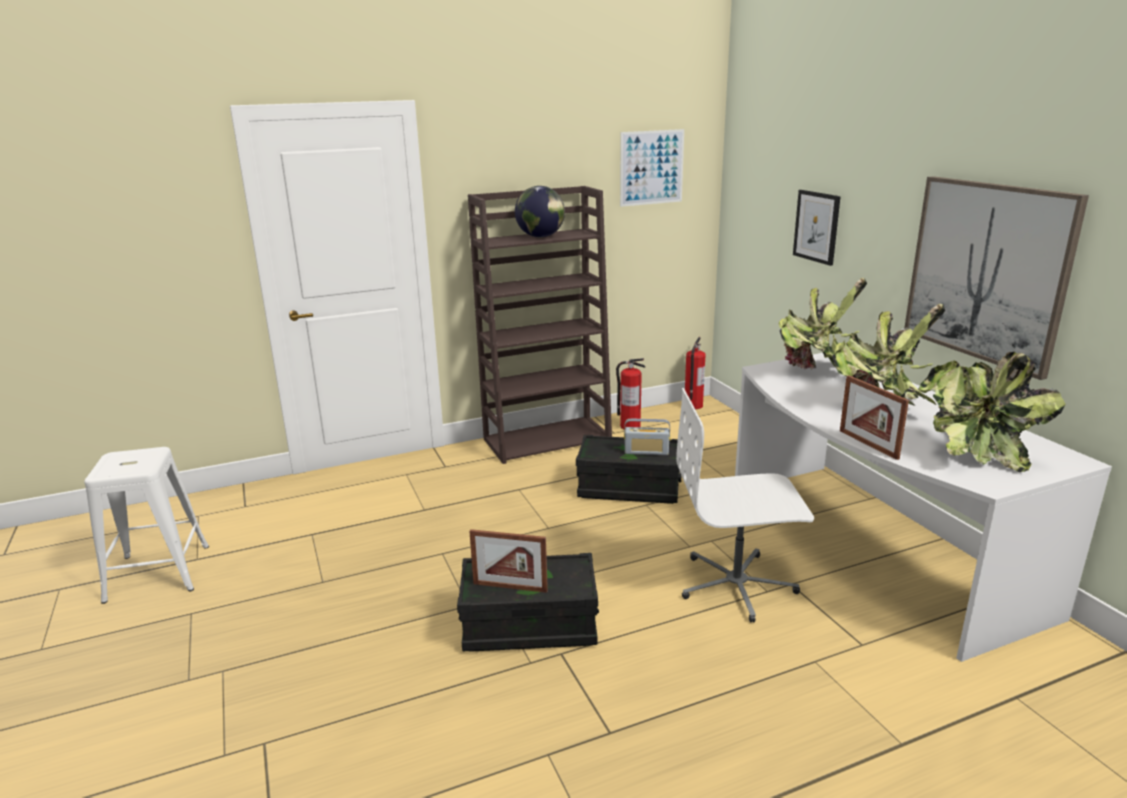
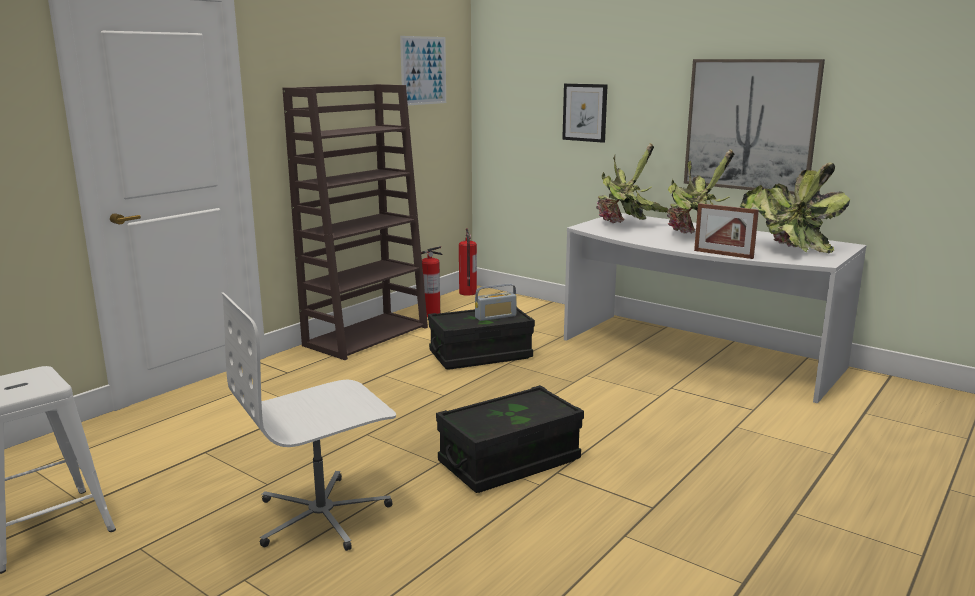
camera: 30 degrees left, 5 degrees down
(510, 587) = (502, 422): picture frame -> none
(541, 236) = (353, 130): globe -> none
(737, 585) = (635, 397): white office chair -> white office chair (322, 515)

